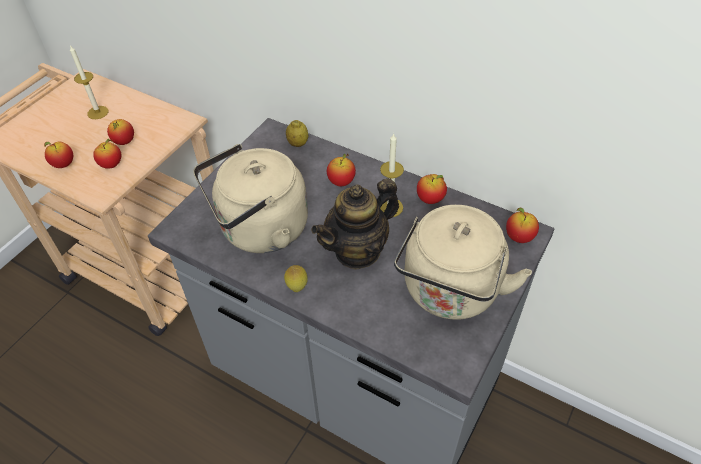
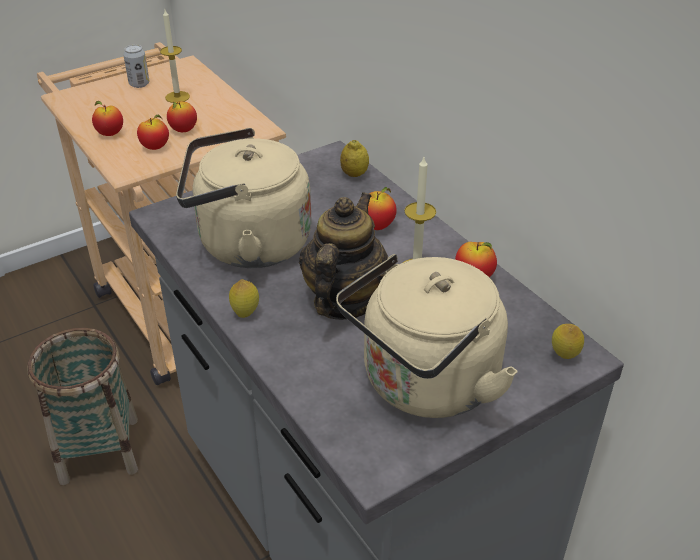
camera: 25 degrees right, 10 degrees down
(56, 110) = (139, 84): none -> can
(143, 402) = (100, 449): none -> basket
(358, 251) = (343, 301): teapot -> teapot turned 120 degrees clockwise
(519, 237) = (564, 357): apple -> lemon

